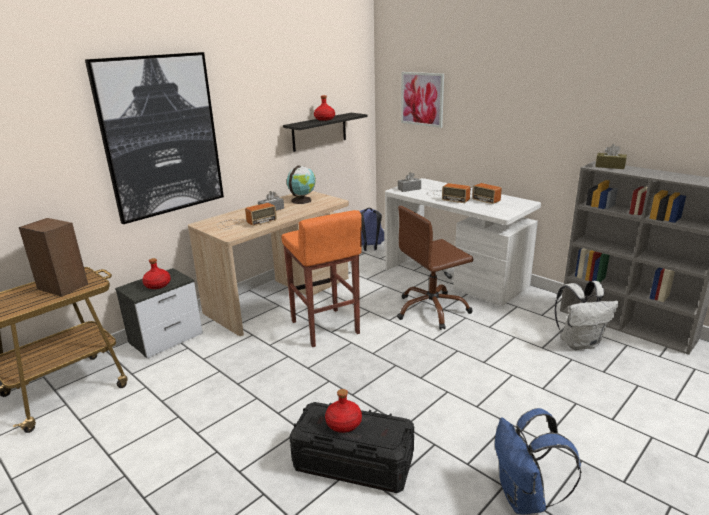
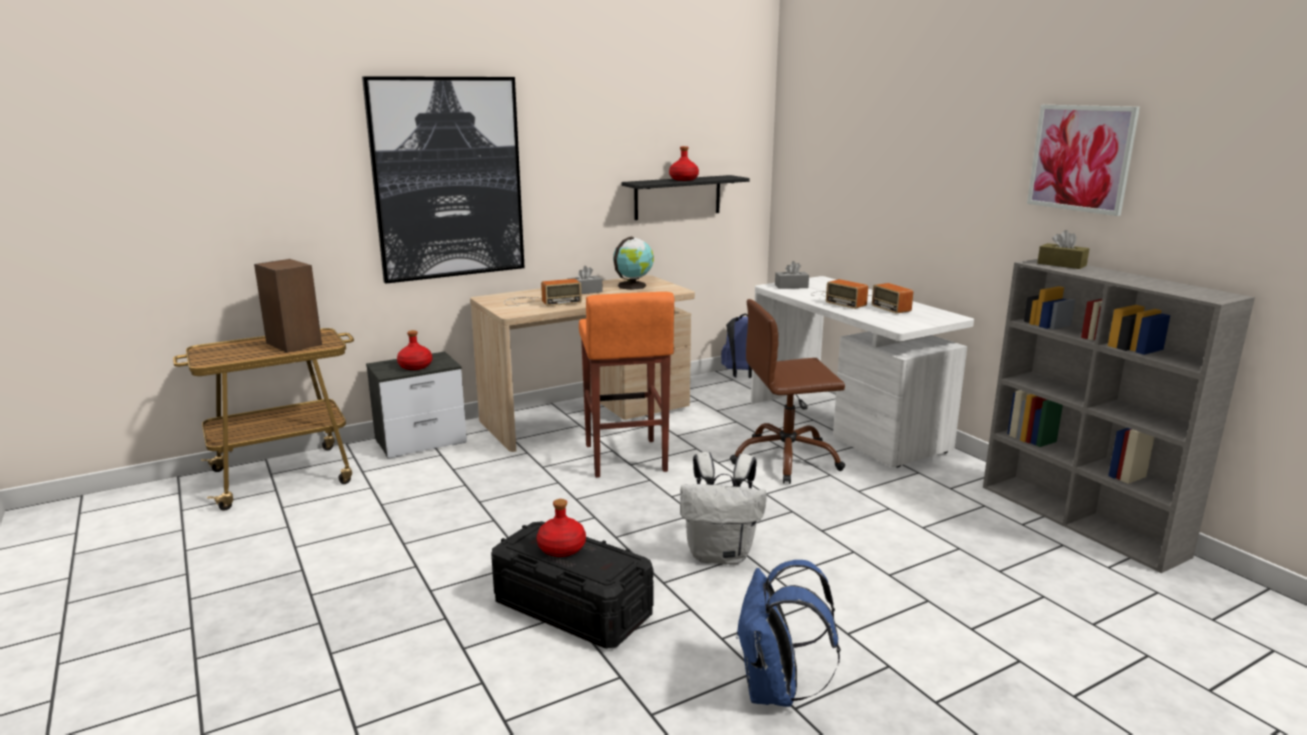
camera: 15 degrees right, 5 degrees down
(422, 99) = (830, 160): picture -> picture (1081, 158)
(579, 343) = (986, 531): white backpack -> white backpack (721, 554)

